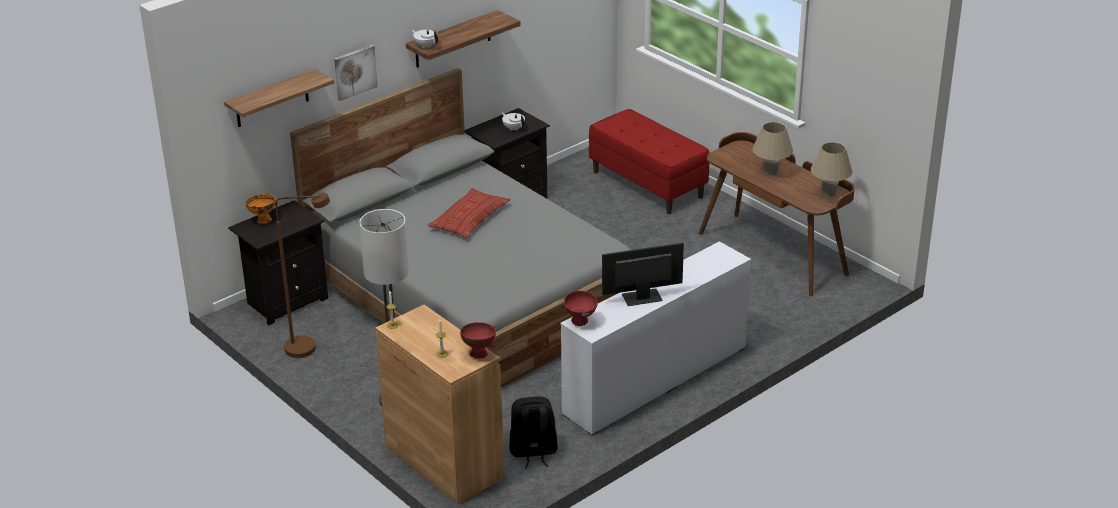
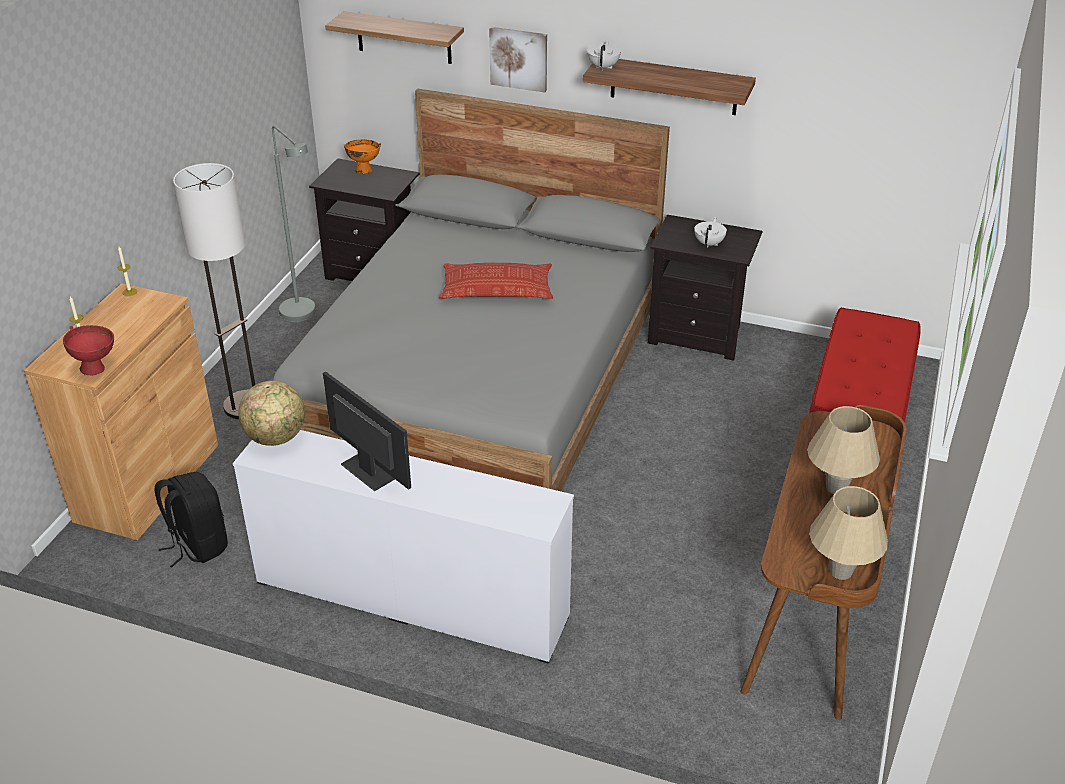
camera: 60 degrees right, 5 degrees up
(309, 347) = (303, 316): brown floor lamp -> grey floor lamp
(581, 322) = (276, 438): red bowl -> globe

